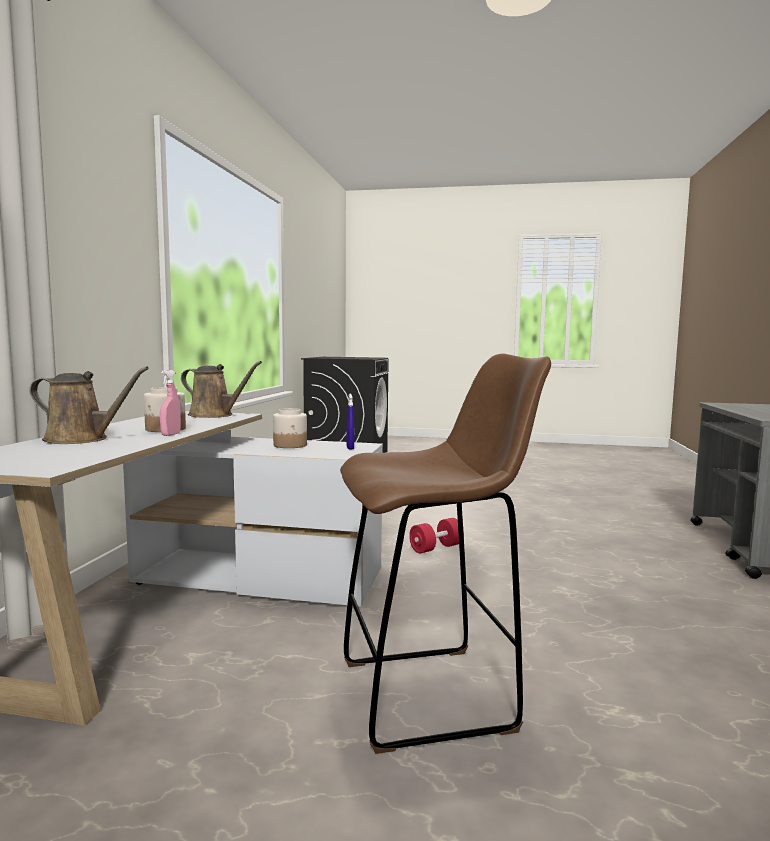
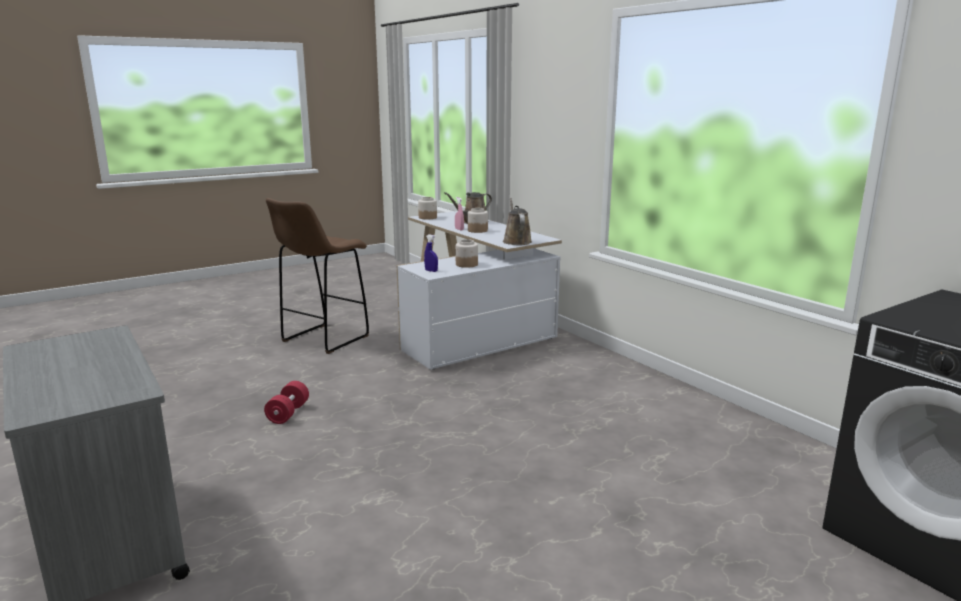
camera: 135 degrees right, 10 degrees up
(52, 463) = (427, 217): none -> jar
(214, 415) = (516, 241): brown watering can -> brown watering can turned 105 degrees clockwise
(436, 548) = (428, 402): red dumbbell -> red dumbbell (288, 413)

